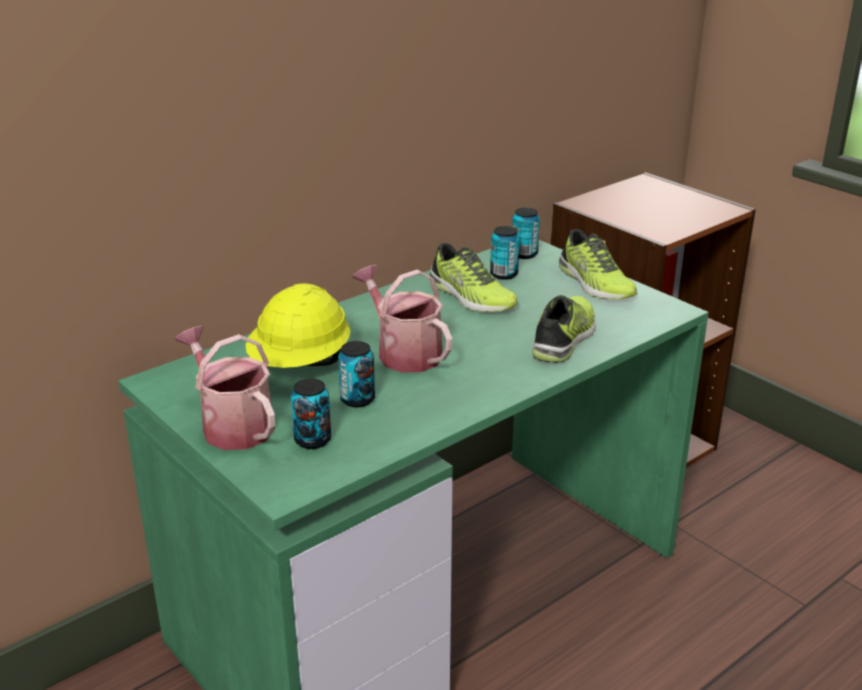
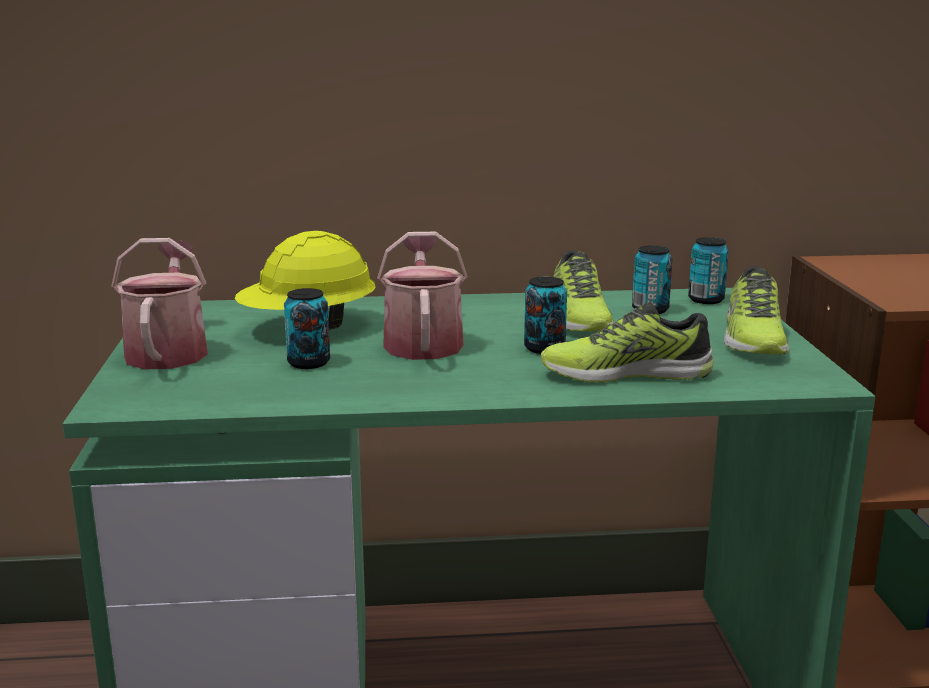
camera: 35 degrees right, 10 degrees down
(312, 440) = (210, 379): can -> can (544, 348)
(565, 338) = (625, 373): shoe -> shoe turned 150 degrees counterclockwise

